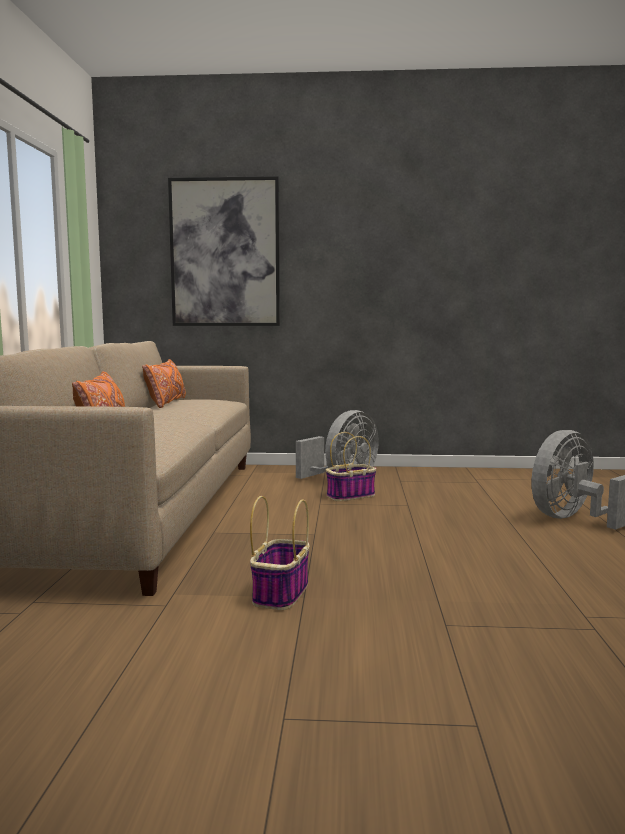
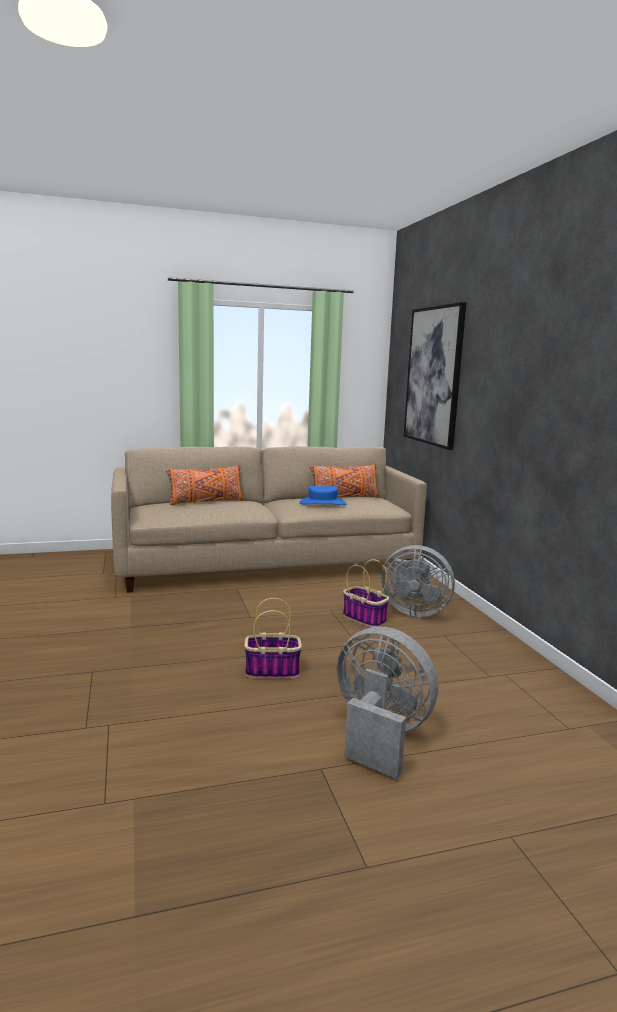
camera: 70 degrees right, 5 degrees up
(190, 406) = (322, 503): none -> blue hat
(281, 593) = (135, 620): basket -> basket (273, 671)

